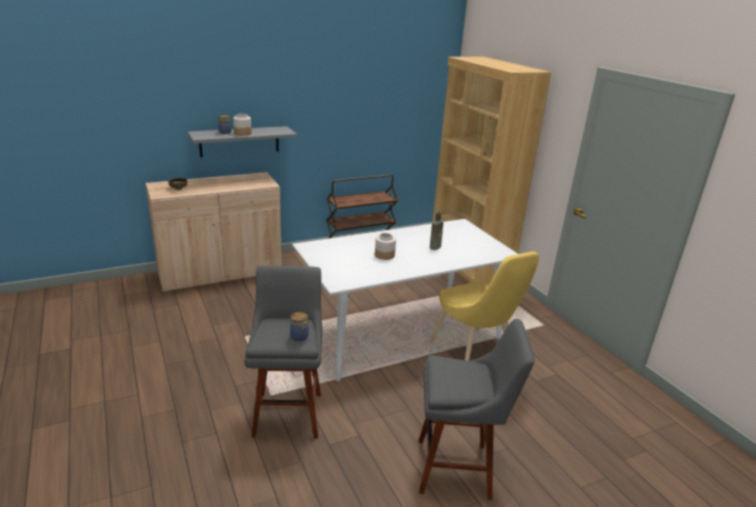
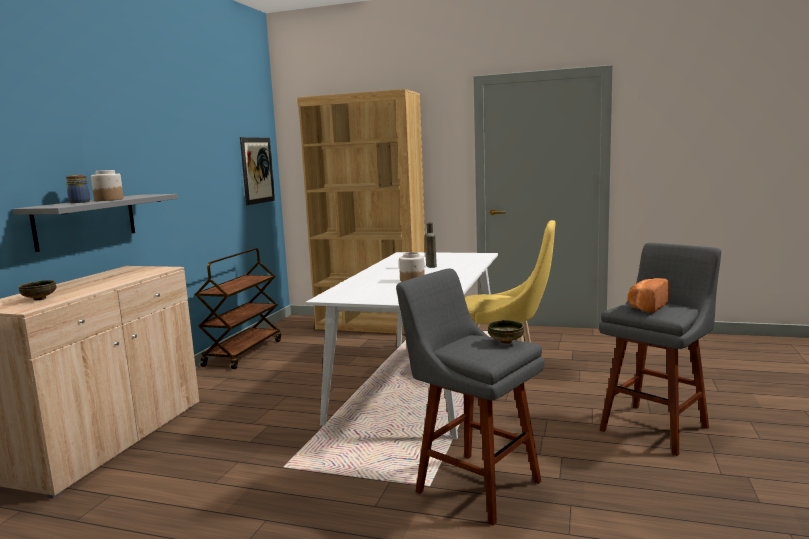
camera: 45 degrees left, 15 degrees down
(299, 337) = (506, 342): jar -> bowl
(423, 109) = (257, 170): none -> picture
(455, 371) = (646, 307): none -> bread

